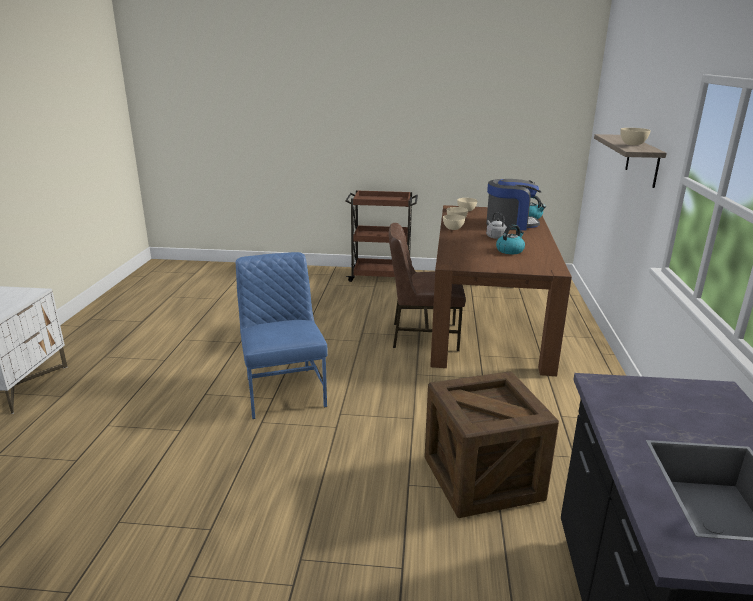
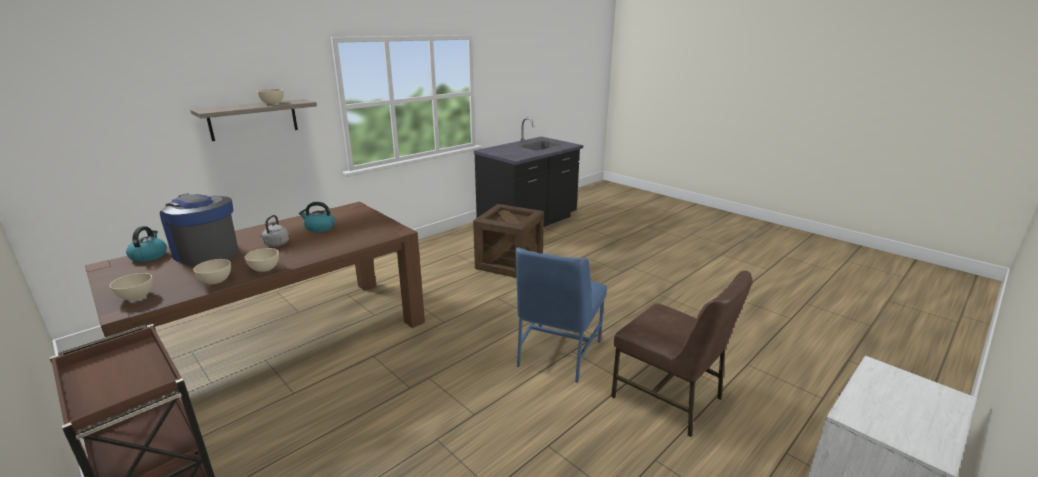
camera: 140 degrees left, 0 degrees up
(423, 336) = (370, 353): brown chair -> brown chair (668, 397)

